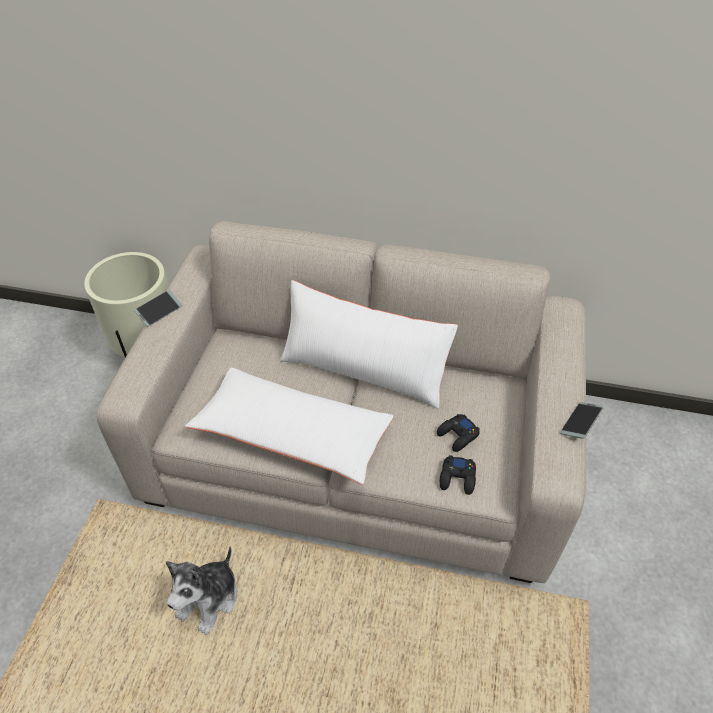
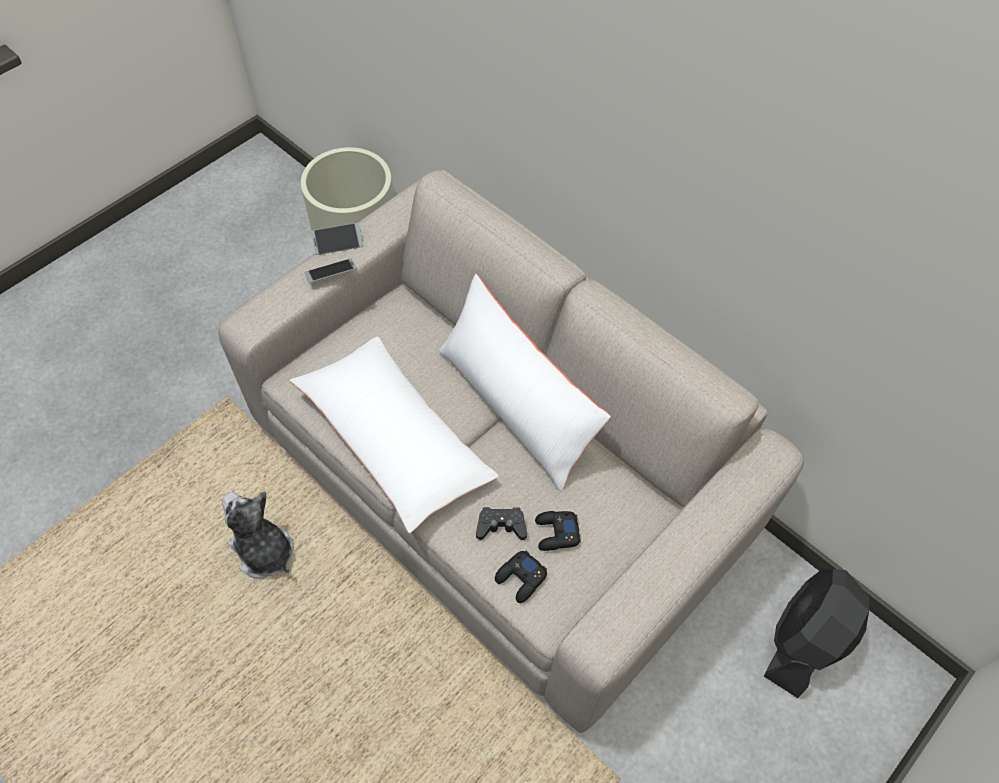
camera: 30 degrees right, 10 degrees up
(209, 599) = (263, 551): plush toy -> plush toy turned 75 degrees clockwise
(416, 451) = (501, 526): none -> black game controller
(580, 423) = (672, 599): phone -> phone (331, 274)
(625, 443) = (803, 640): none -> black fan

